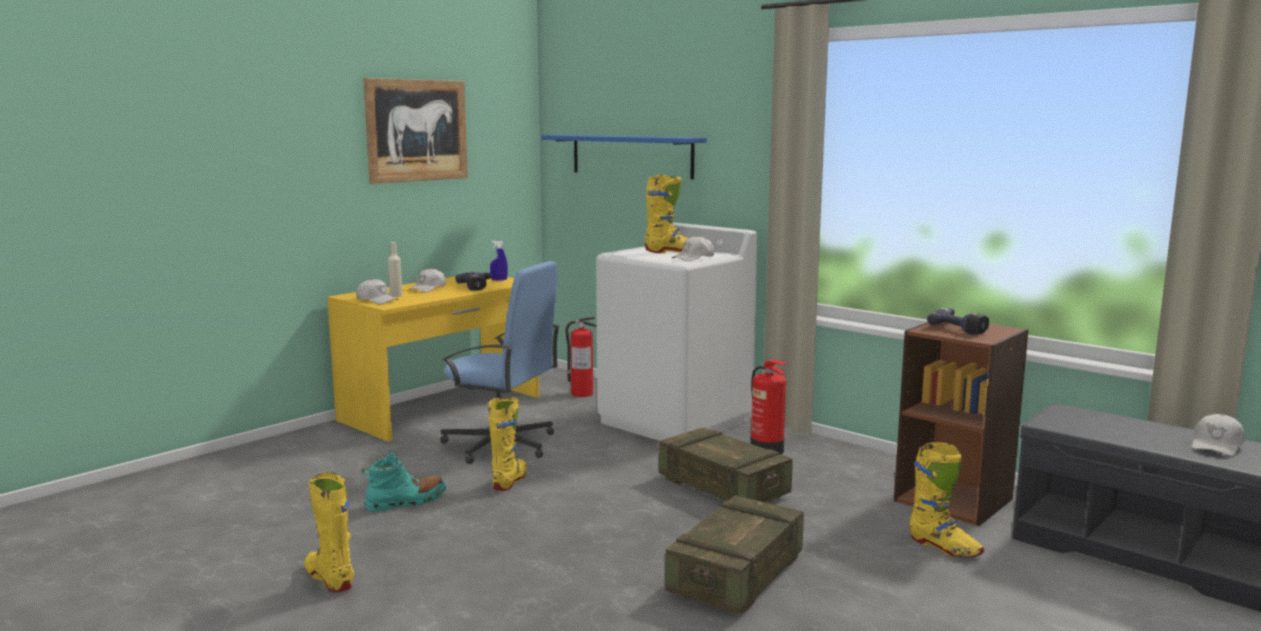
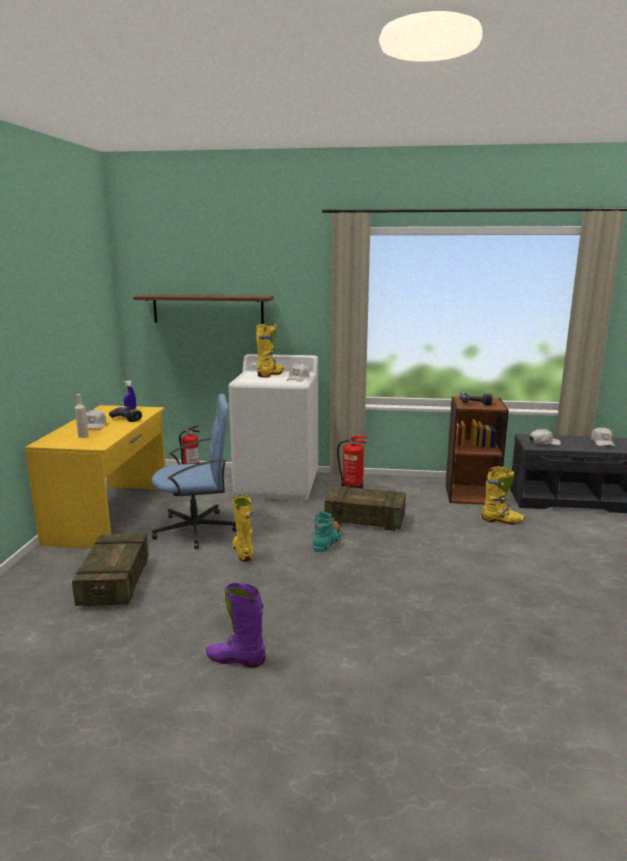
camera: 35 degrees left, 5 degrees up
(330, 579) = (236, 659): yellow boot -> purple boot
(377, 300) = (78, 443): white cap -> white cap (543, 443)
(406, 502) = (198, 588): turquoise boot -> turquoise boot (327, 541)
(417, 130) = (57, 299): picture -> none
(631, 155) = (208, 309): blue shelf -> brown shelf
(737, 576) = (446, 568): crate -> crate (115, 583)

